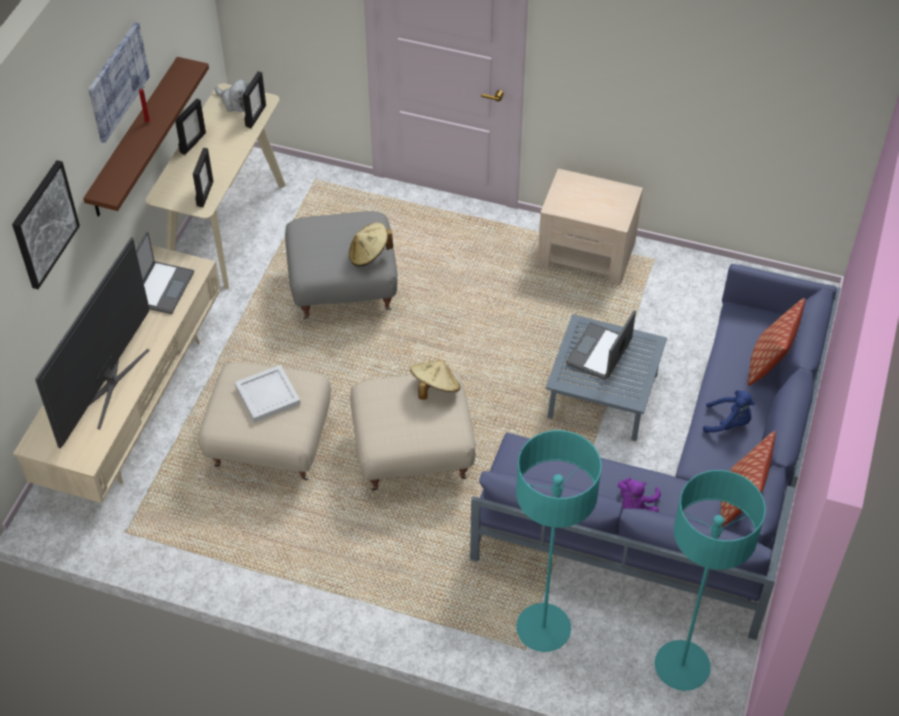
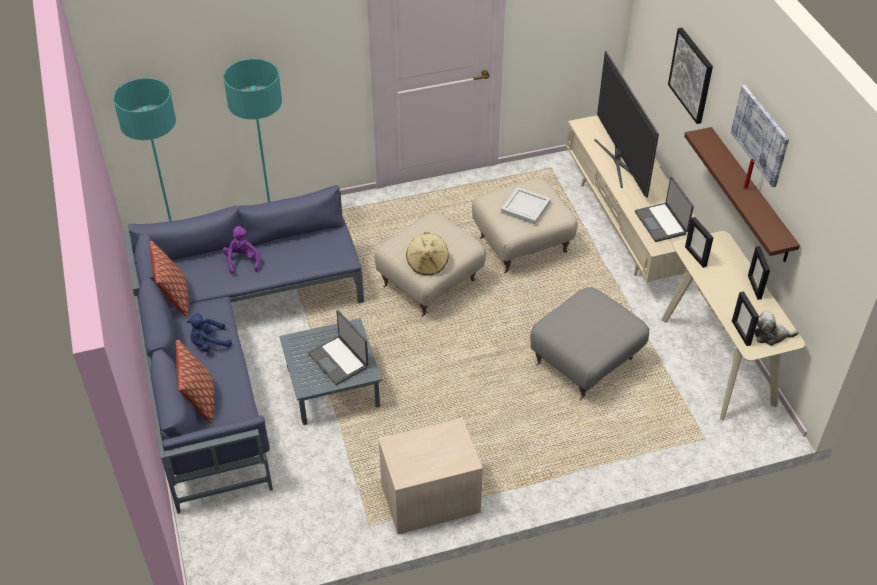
camera: 145 degrees right, 5 degrees down
(369, 255) = (560, 323): beige hat -> none
(600, 353) = (339, 360): laptop -> laptop turned 150 degrees clockwise

